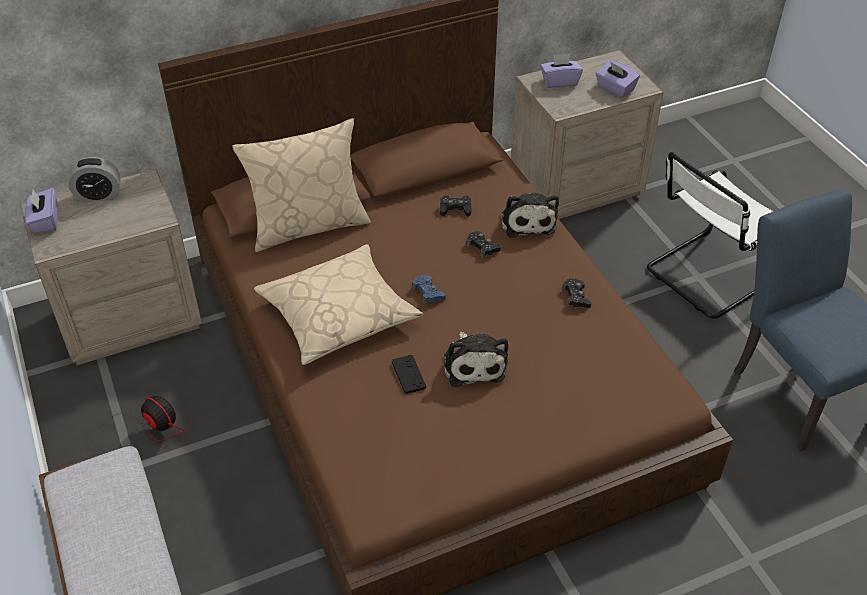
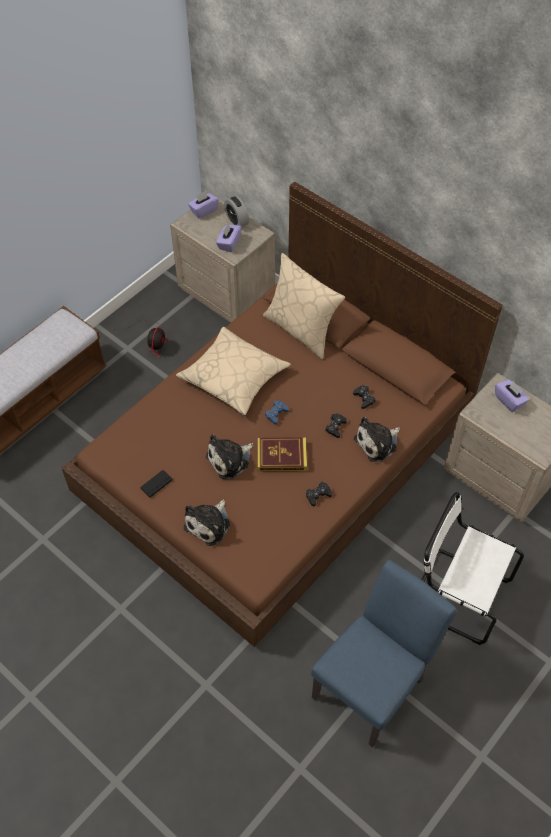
camera: 65 degrees right, 10 degrees up
(408, 375) = (202, 430): black game controller -> black game controller (156, 484)
(498, 310) = (281, 456): none -> book
(567, 419) = (209, 524): none -> plush toy
(615, 88) = (526, 438): purple tissue box -> purple tissue box (229, 243)

